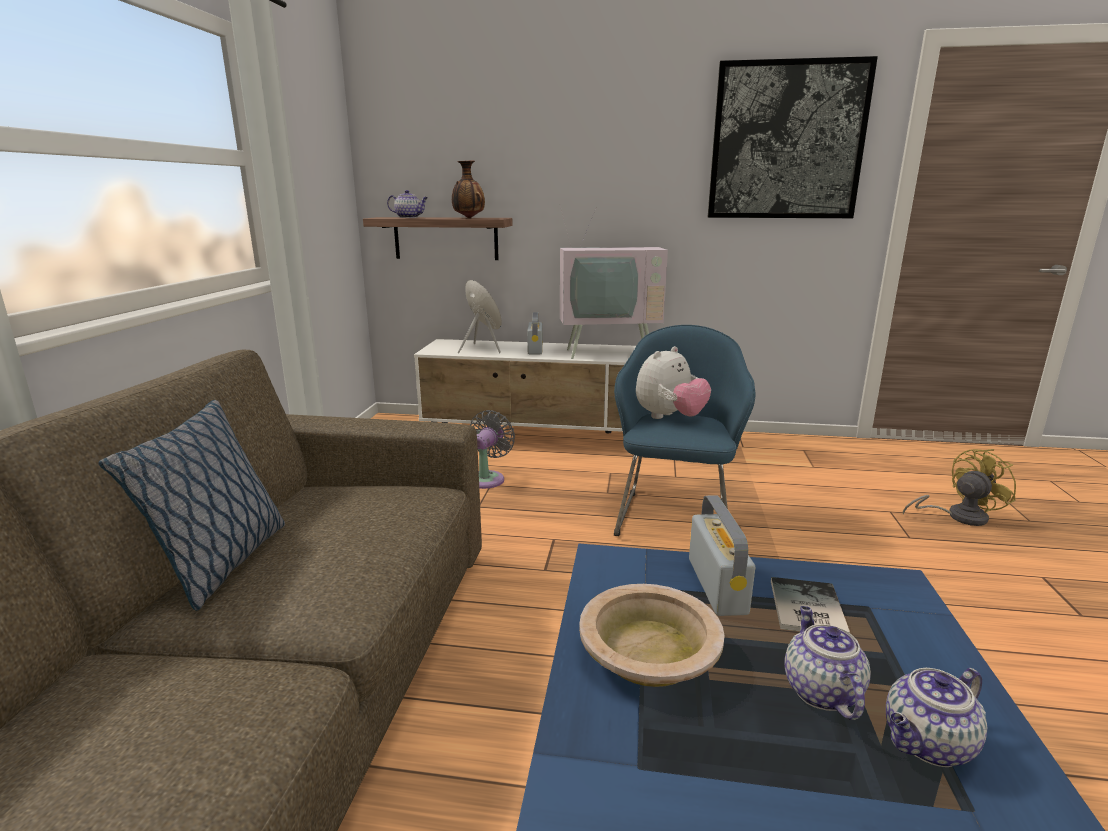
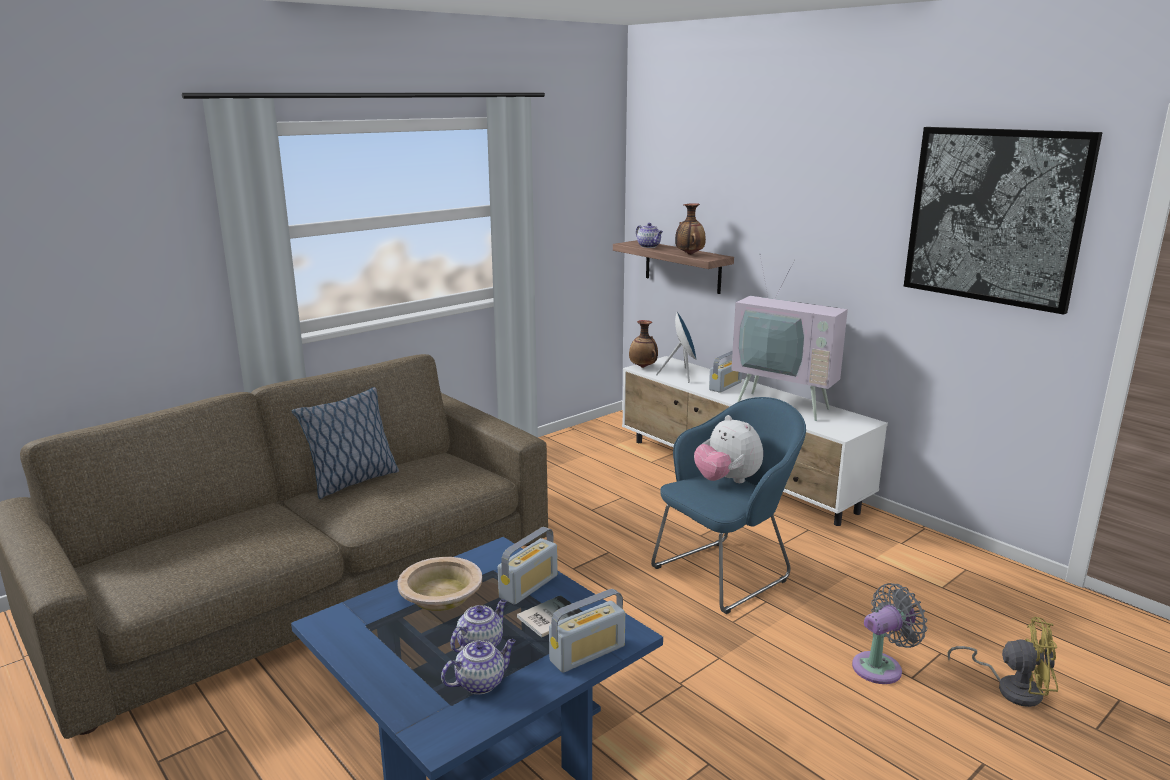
camera: 40 degrees right, 0 degrees up
(433, 350) = (643, 367): none -> vase
(488, 478) = (627, 491): grey fan -> grey fan (881, 666)
(669, 417) = (727, 481): plush toy -> plush toy turned 60 degrees clockwise
(918, 627) = (587, 653): none -> radio
(927, 744) = (481, 682): teapot -> teapot turned 135 degrees clockwise

